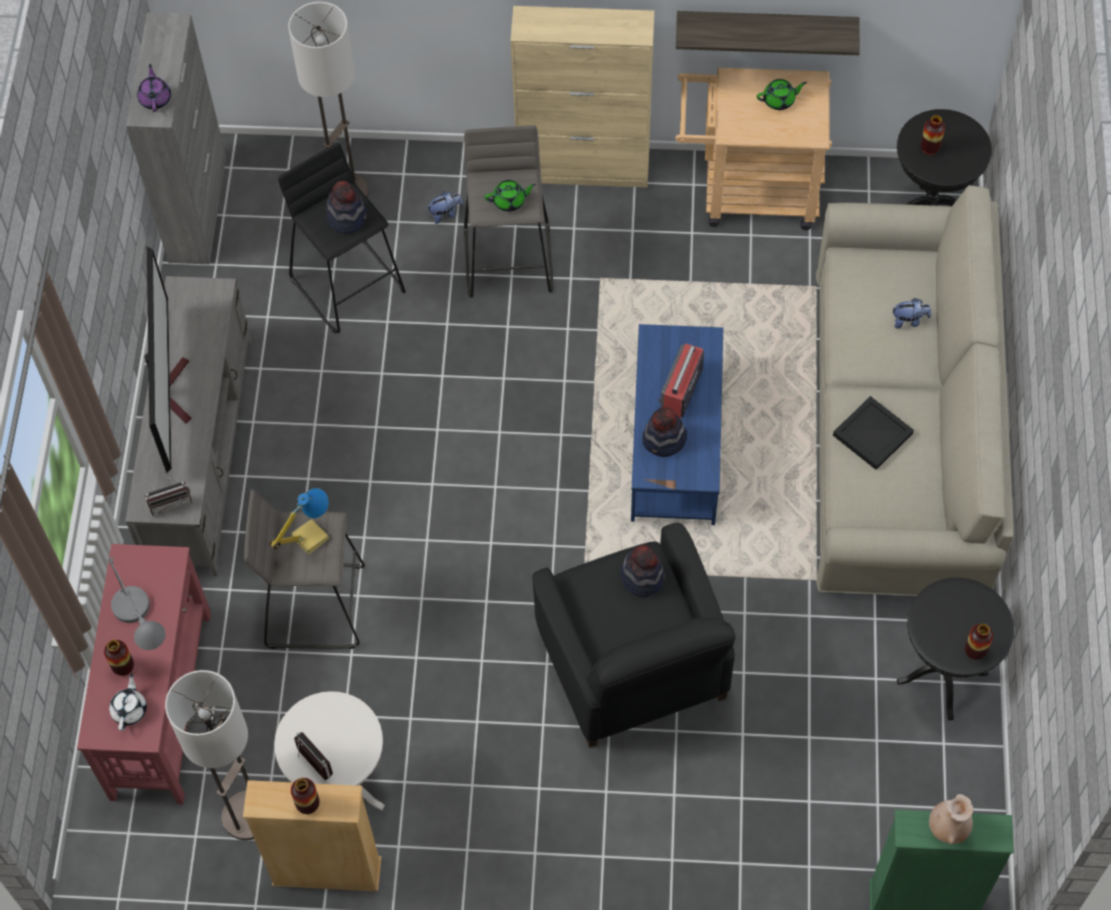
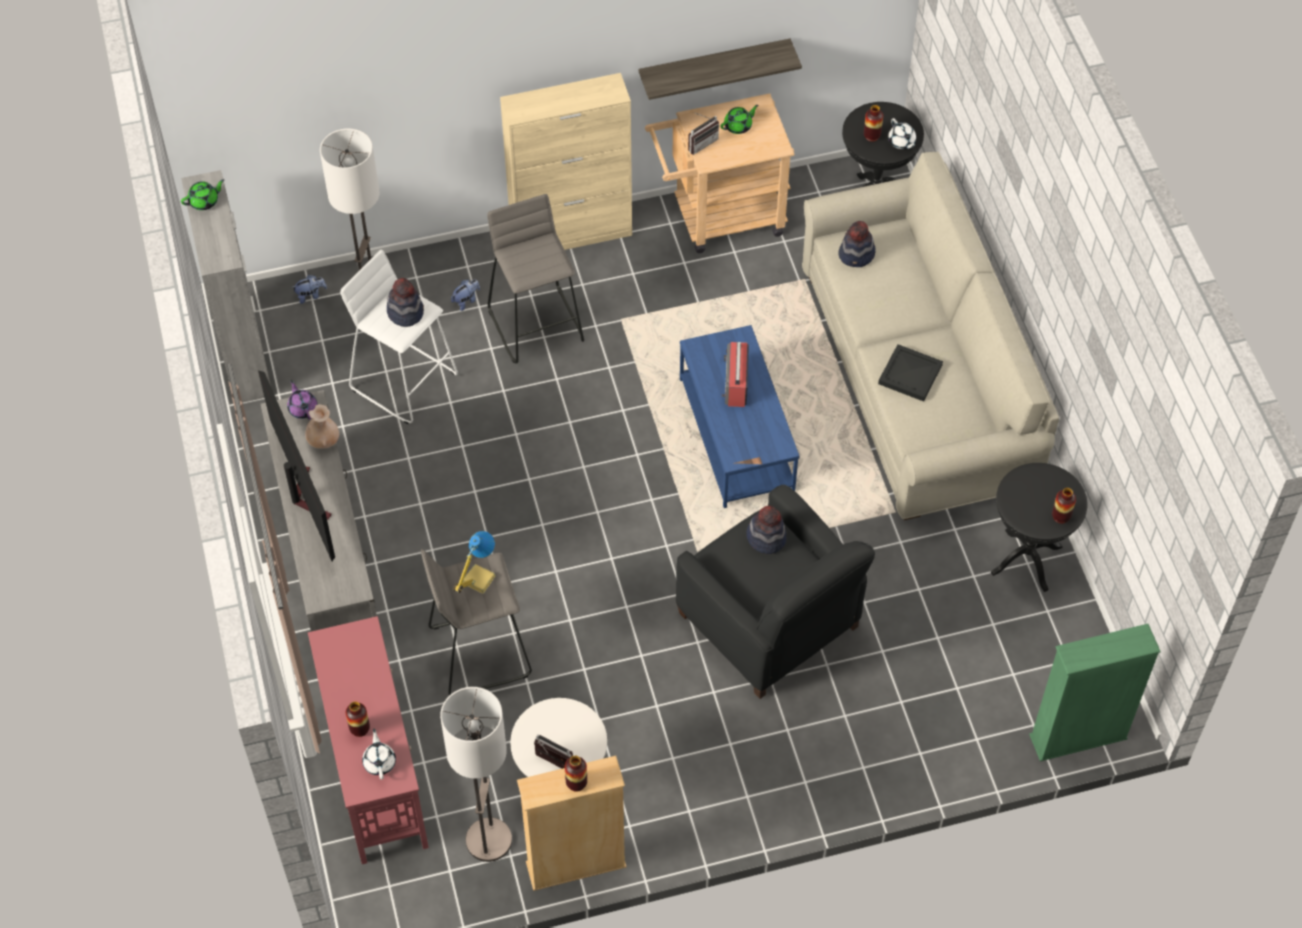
camera: 20 degrees left, 5 degrees down
(145, 632) = (367, 695): grey table lamp -> none
(155, 98) = (218, 246): purple teapot -> purple teapot (303, 408)
(170, 502) = (340, 587): radio -> radio (701, 142)
(349, 284) = (404, 380): black stool -> white stool
(510, 201) = (541, 264): green teapot -> green teapot (204, 201)
(664, 440) = (738, 427): hat -> hat (857, 255)
(909, 320) = (904, 277): plush toy -> plush toy (311, 295)
(948, 828) = (1103, 647): beige vase -> beige vase (324, 441)
(961, 163) = (901, 142): none -> white teapot

